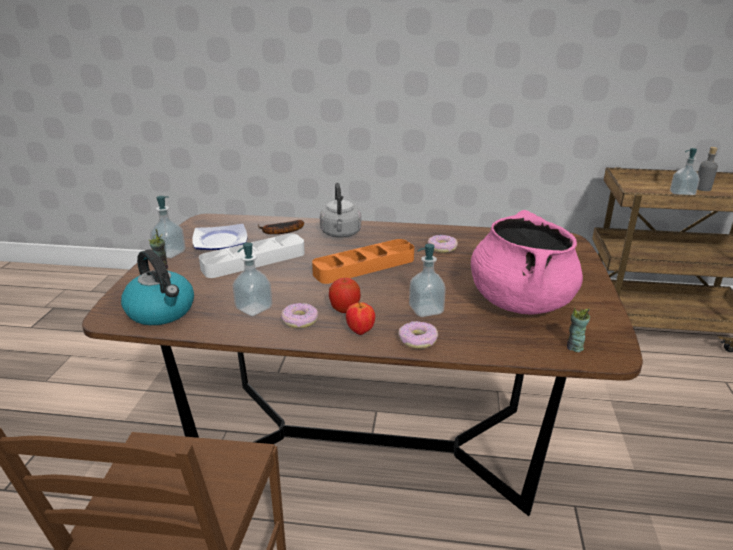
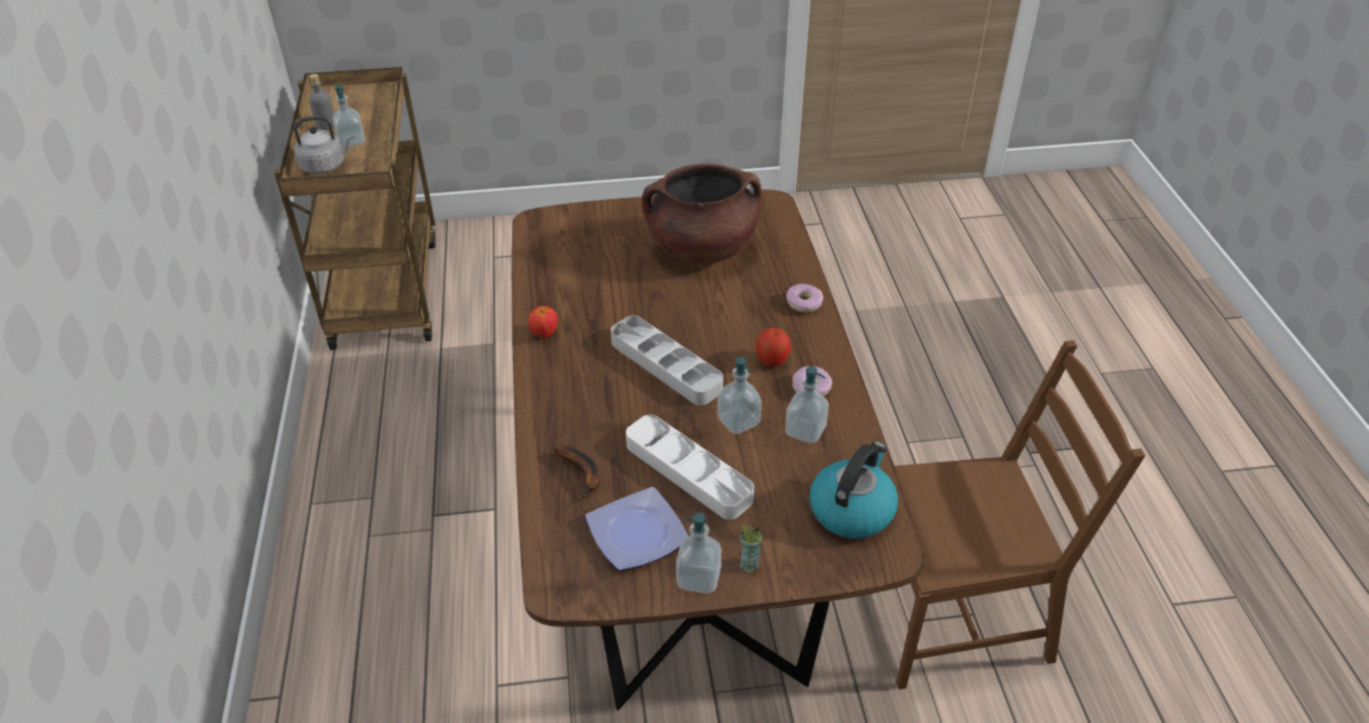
camera: 105 degrees left, 15 degrees up
(341, 234) = (573, 407): grey kettle -> grey kettle (326, 165)
(360, 331) = (808, 341): apple -> apple (544, 334)
(364, 266) = (666, 365): orange tray -> grey tray
(426, 310) = (746, 304): soap dispenser -> soap dispenser (738, 421)
(442, 248) = (591, 310): donut -> none
(520, 302) = (702, 248): pink cooking pot -> brown cooking pot
(574, 347) = (769, 219): cup -> none

